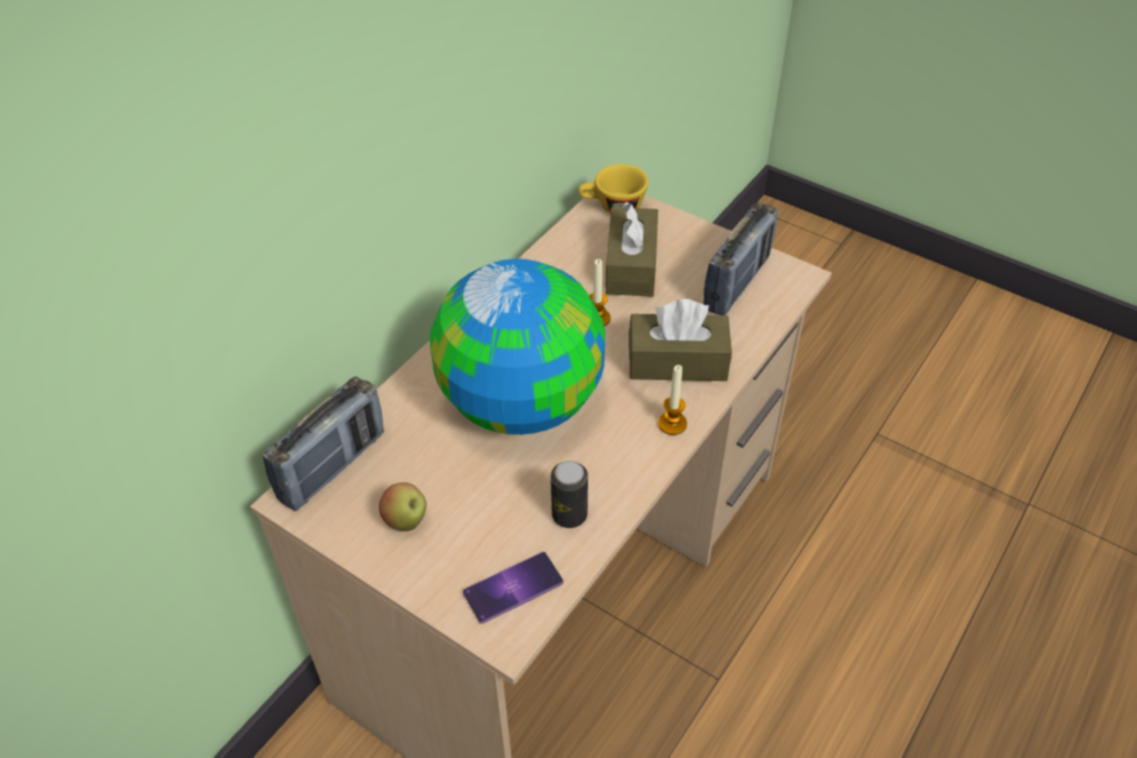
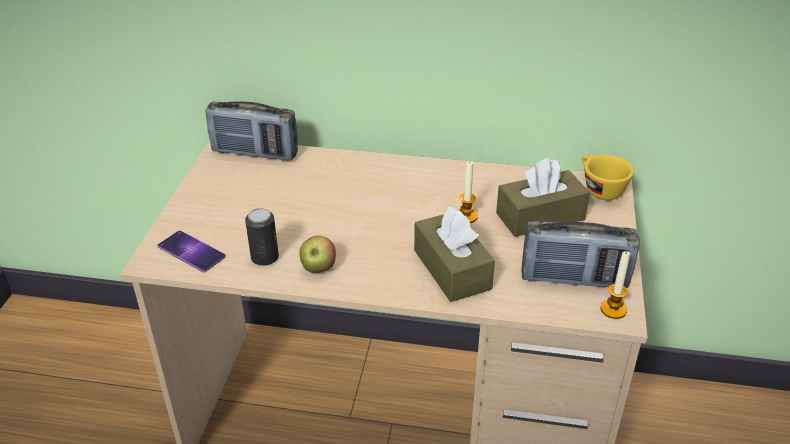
camera: 65 degrees right, 10 degrees down
(406, 520) = (226, 193): apple -> apple (318, 268)
(522, 402) = (356, 207): globe -> none
(672, 424) = (382, 284): candle -> candle (613, 310)

